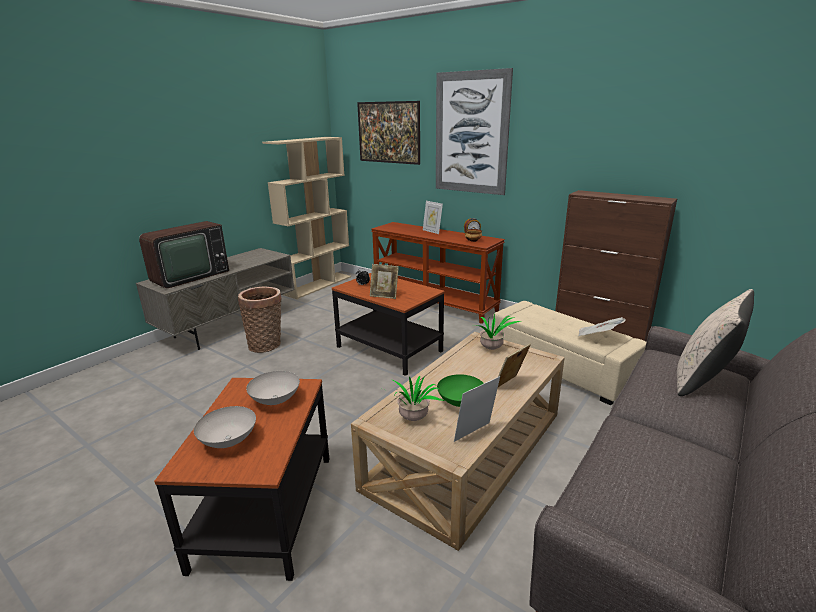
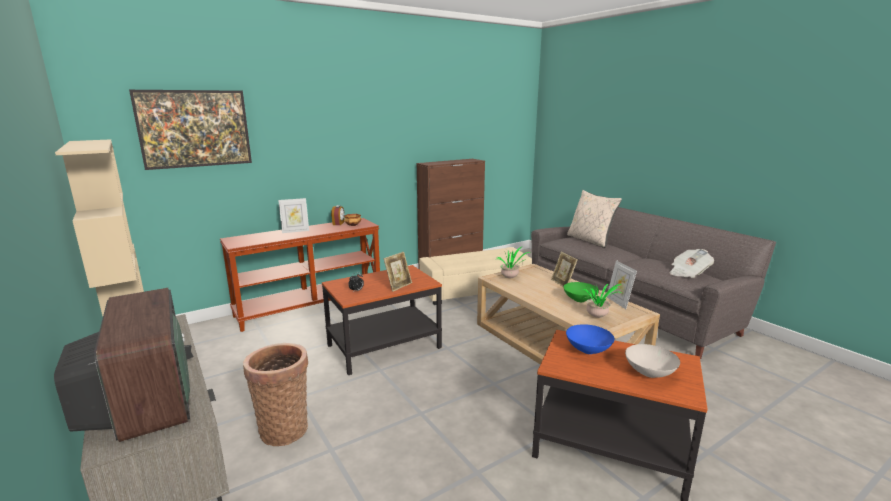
camera: 70 degrees left, 5 degrees down
(275, 401) = (588, 351): white bowl -> blue bowl
(471, 133) = (313, 124): picture -> none
(597, 337) = (499, 254): newspaper -> newspaper (688, 273)

